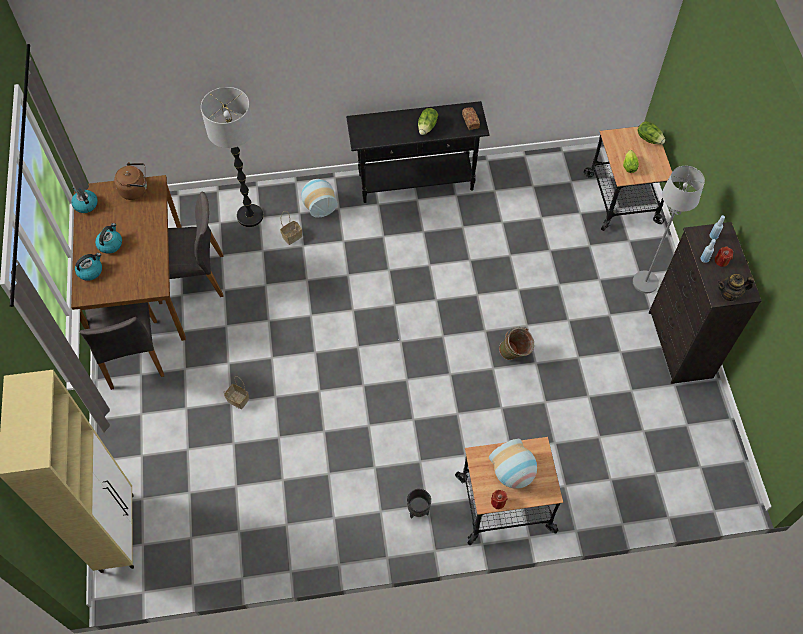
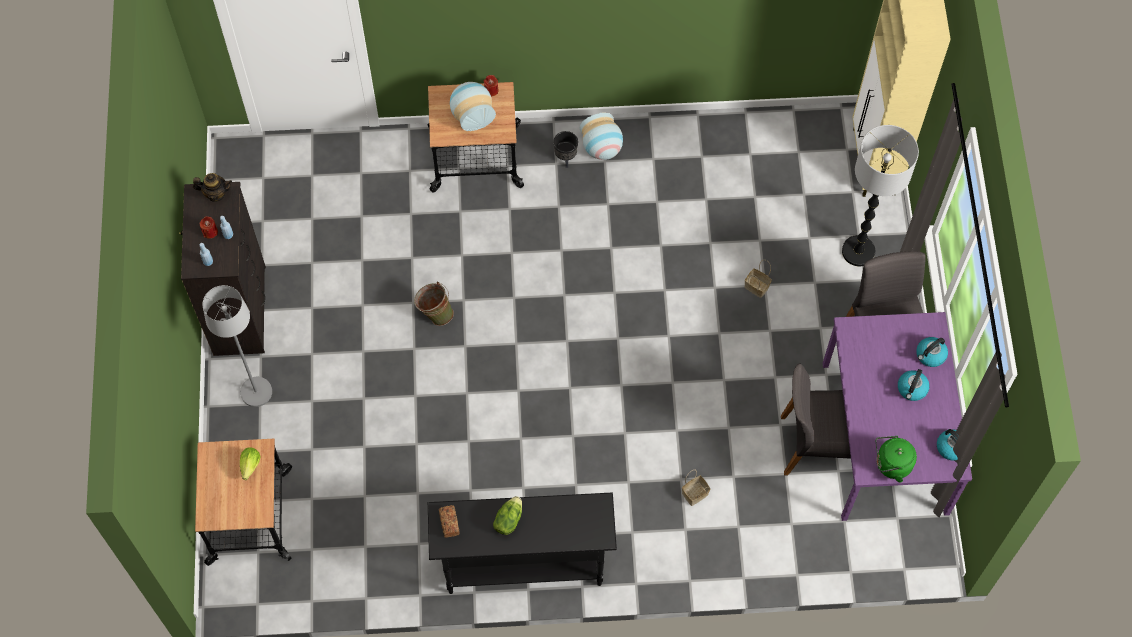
camera: 175 degrees left, 5 degrees up
(136, 190) = (891, 464): brown kettle -> green kettle
(140, 286) = (886, 438): brown dining table -> purple dining table
(250, 216) = (751, 530): floor lamp -> floor lamp (858, 252)
(319, 205) = (658, 539): vase -> vase (602, 148)
(649, 138) = (210, 508): lettuce -> none

